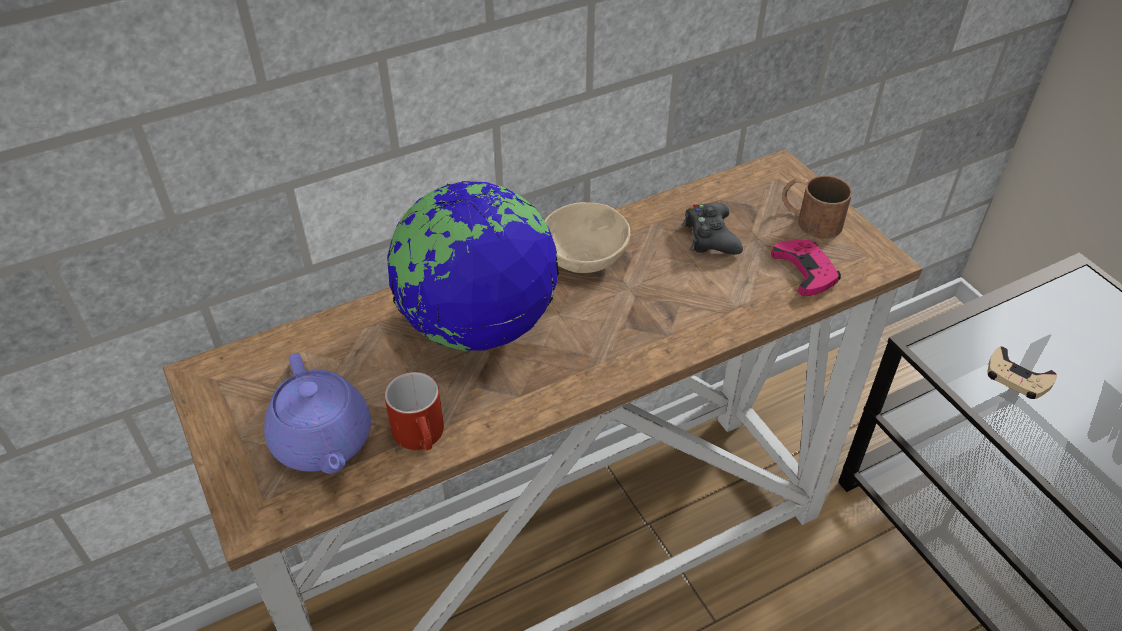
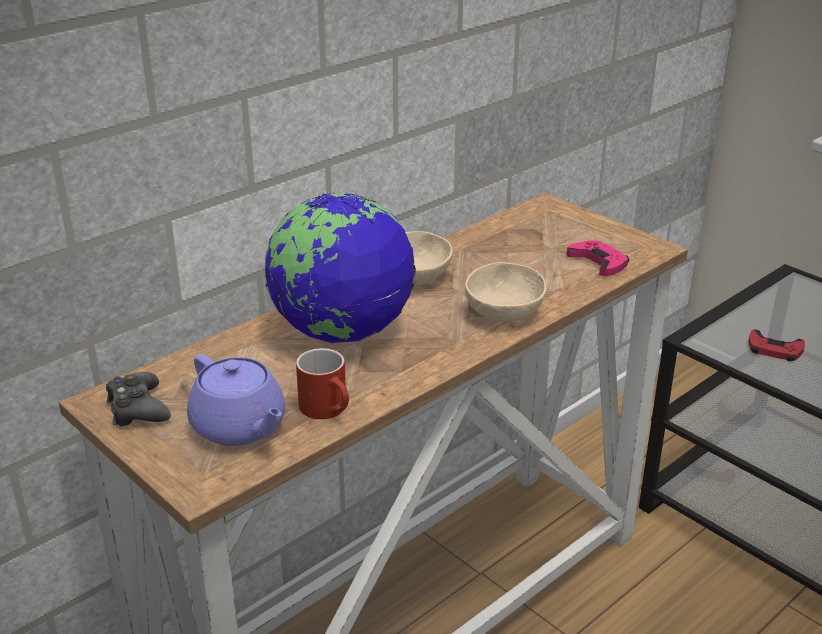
camera: 15 degrees left, 15 degrees down
(667, 331) = (506, 313): none -> beige bowl
(710, 237) = (512, 252): black game controller -> black game controller (138, 409)
(809, 219) = (586, 231): brown mug -> none
(1017, 378) = (774, 350): beige game controller -> red game controller

